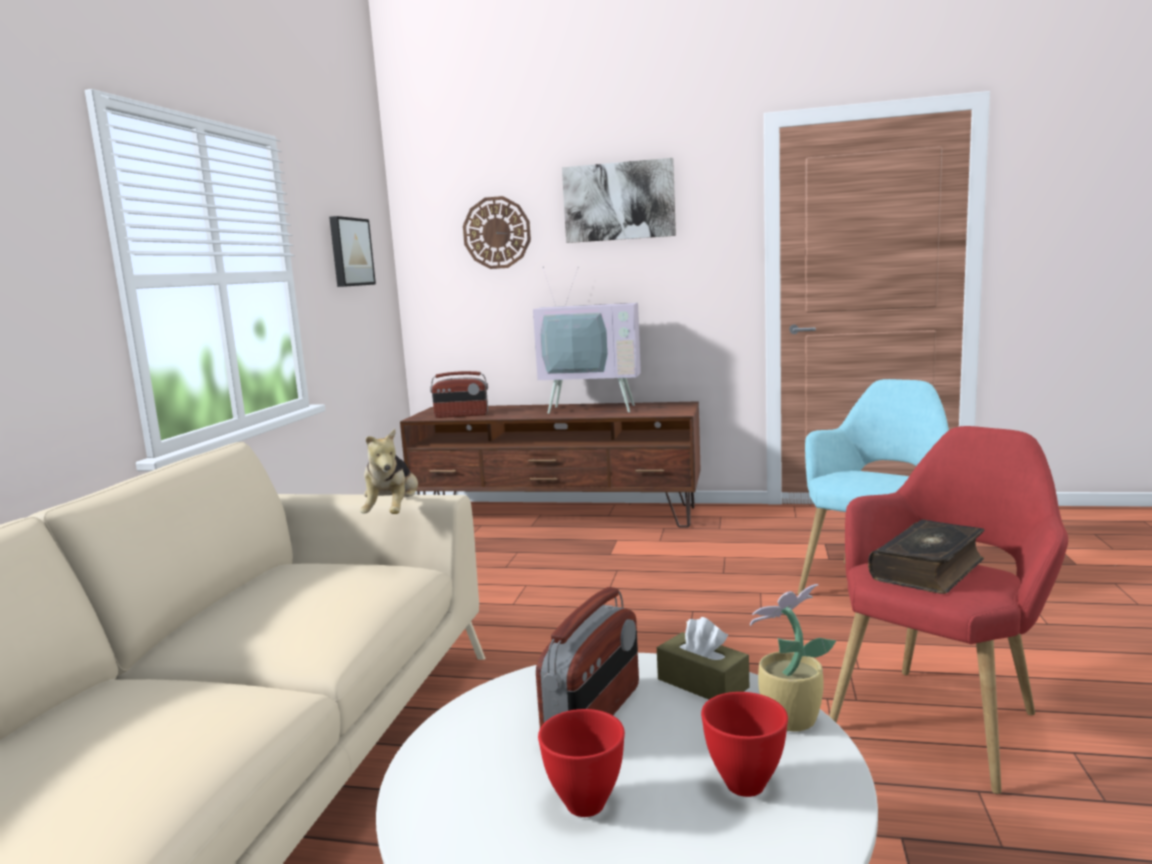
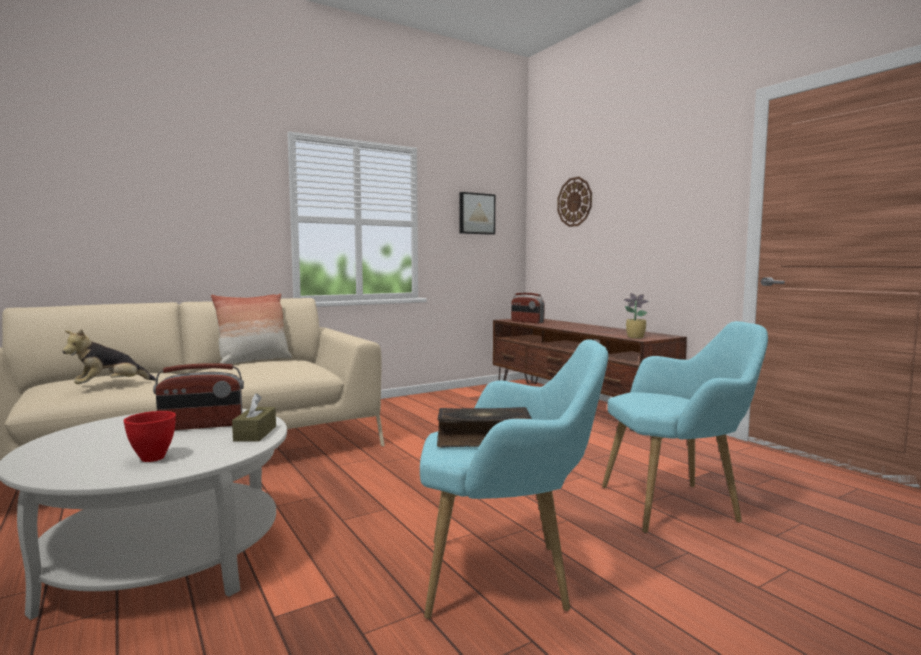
camera: 45 degrees right, 5 degrees down
(236, 595) = (254, 361): none -> pillow
(393, 513) = (327, 341): plush toy -> plush toy (109, 386)
(585, 802) = (120, 440): red bowl -> none
(593, 408) = (605, 329): television -> none
(619, 201) = (645, 175): picture -> none
(787, 720) = (228, 453): potted plant -> potted plant (634, 337)
(944, 718) = (507, 577): red armchair -> turquoise armchair

